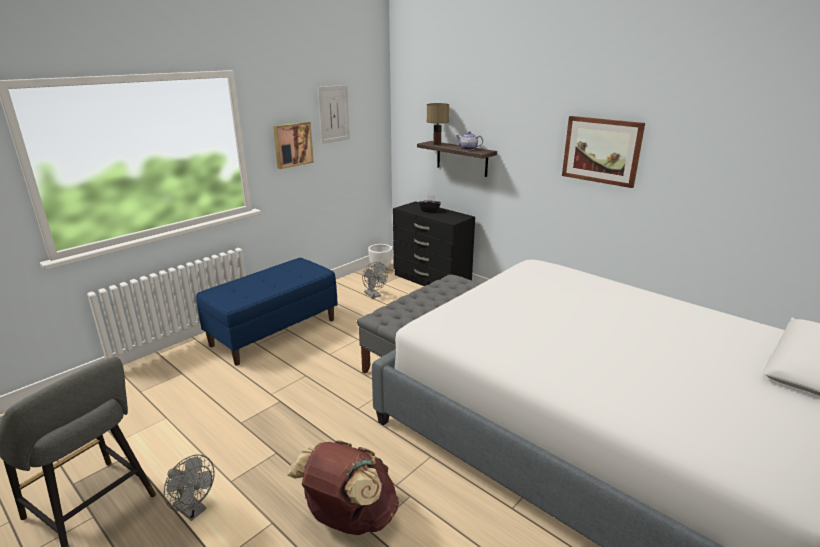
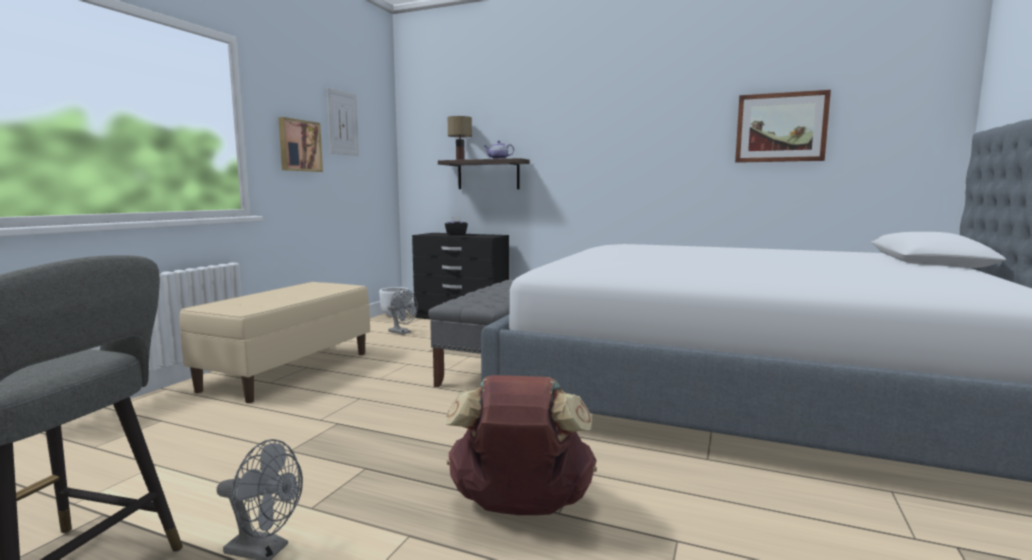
camera: 20 degrees left, 15 degrees down
(274, 332) = (288, 370): blue bench -> beige bench
(601, 150) = (642, 140): picture -> picture (780, 127)

